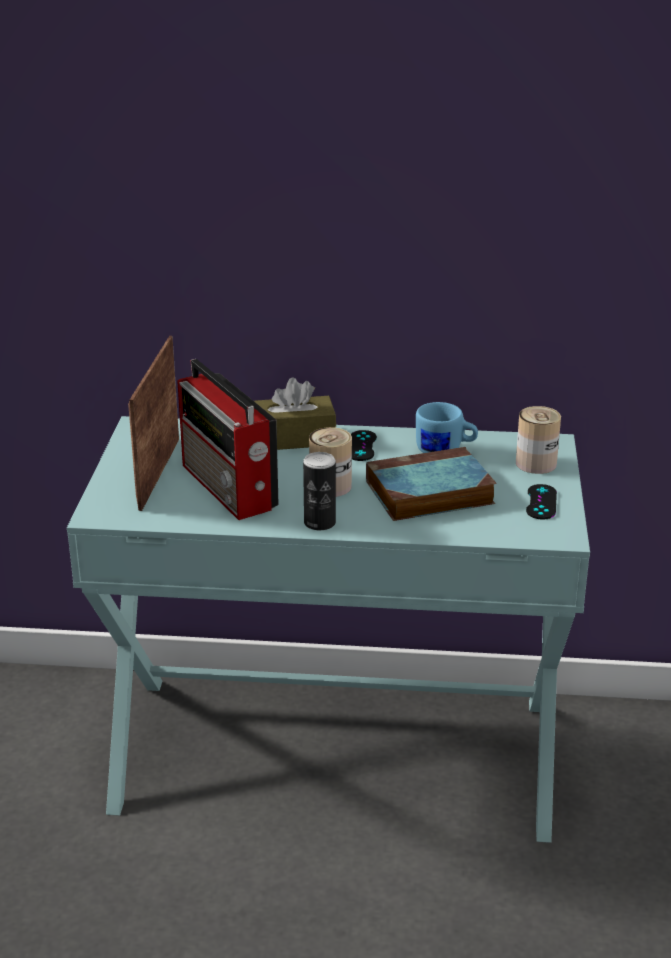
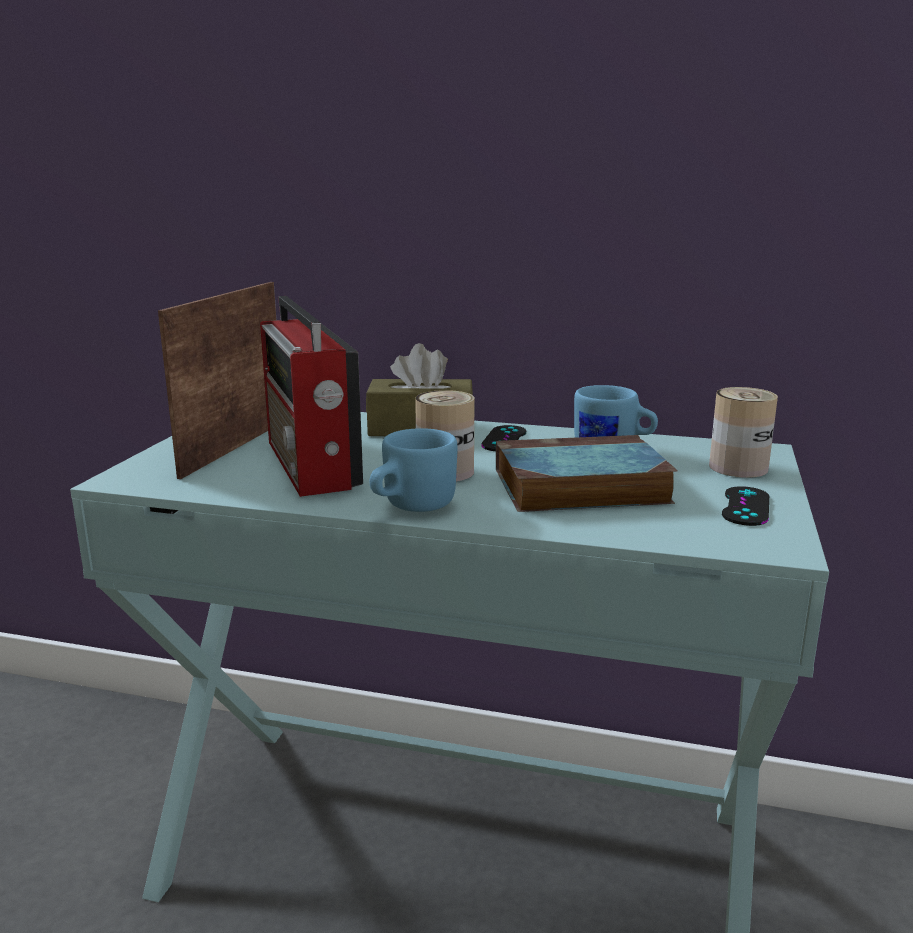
camera: 10 degrees right, 10 degrees down
(319, 523) = (410, 507): can -> blue mug

